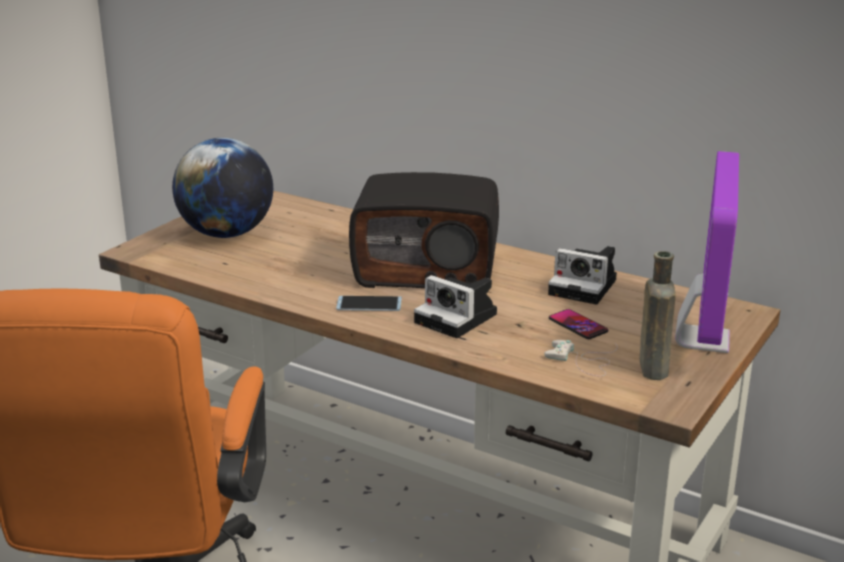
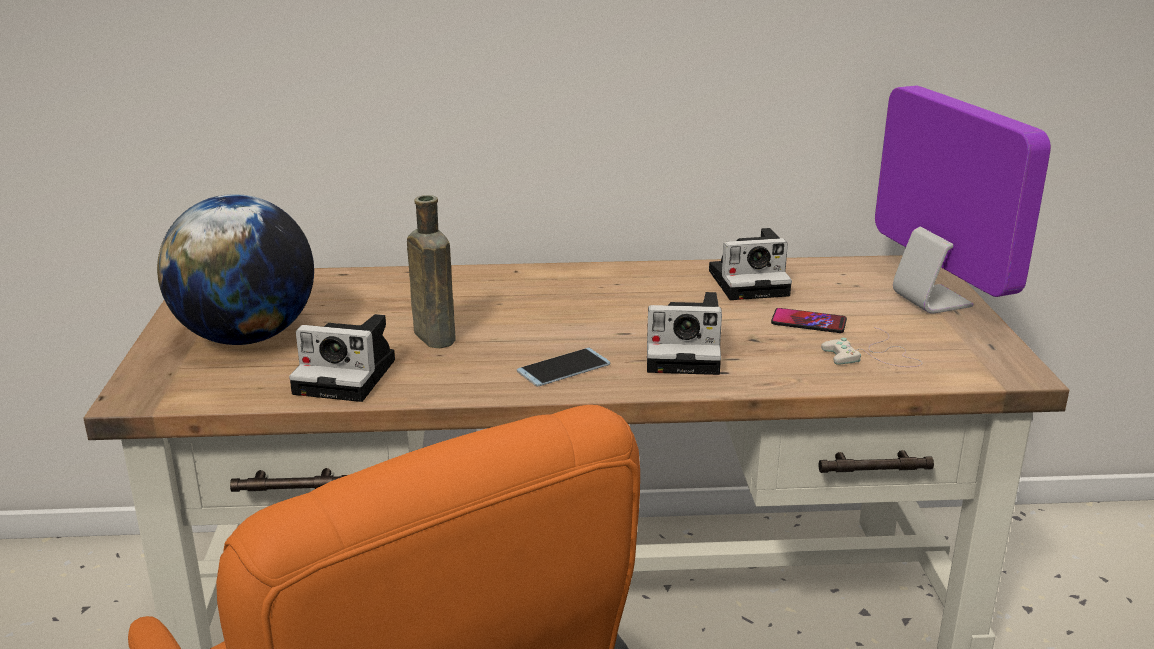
camera: 35 degrees left, 0 degrees up
(247, 272) = (349, 376): none -> camera
(427, 269) = (565, 310): radio -> none
(652, 367) = (939, 341): brown bottle -> brown bottle (432, 336)

